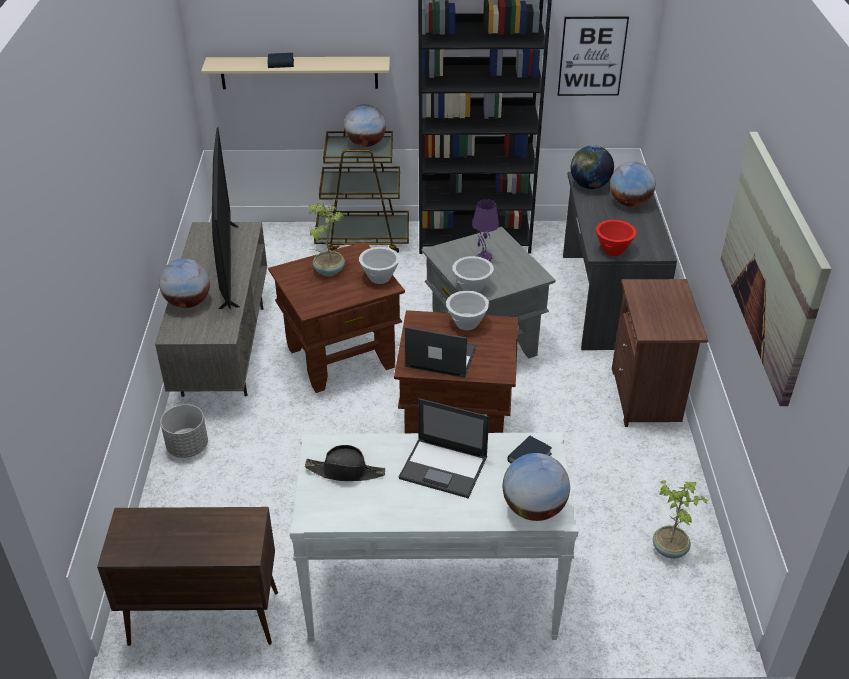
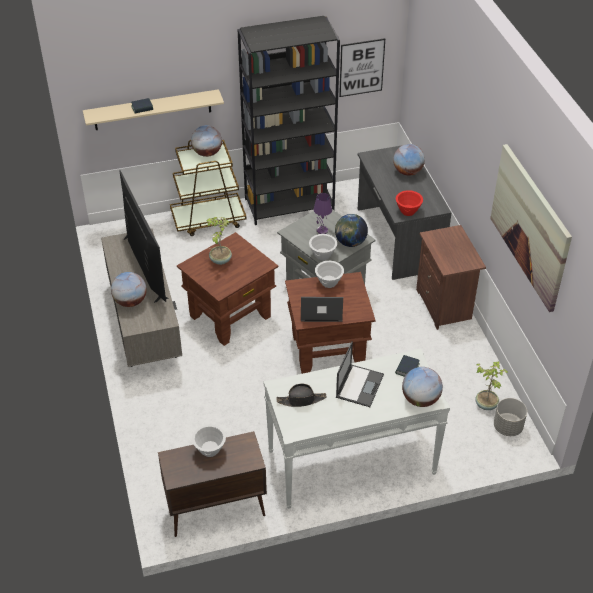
camera: 15 degrees left, 5 degrees up
(187, 447) = (152, 402): grey planter -> grey planter (507, 427)
(380, 278) = (258, 259): white bowl -> white bowl (210, 450)
(444, 468) = (359, 385): laptop -> laptop turned 75 degrees counterclockwise
(589, 186) = (376, 162): globe -> globe (350, 242)

